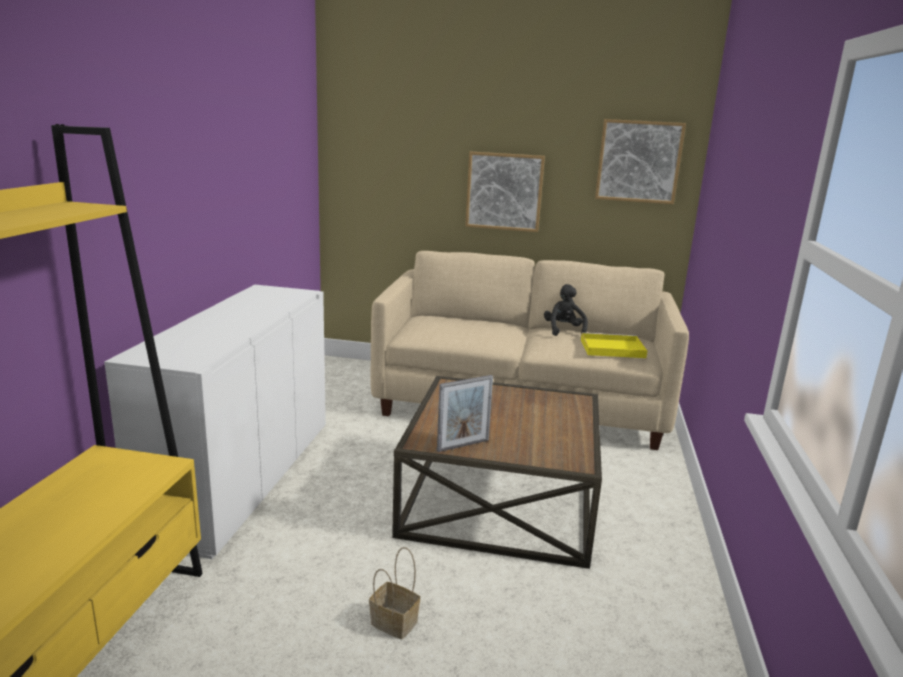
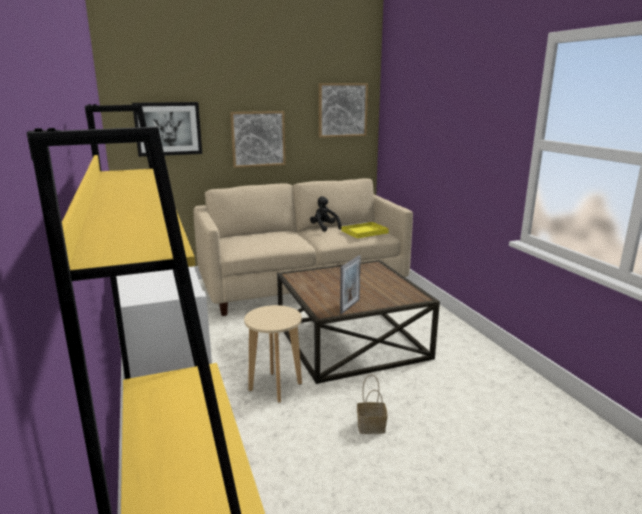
camera: 30 degrees left, 0 degrees up
(343, 522) = (275, 387): none -> beige stool
(389, 167) = (168, 129): none -> picture

